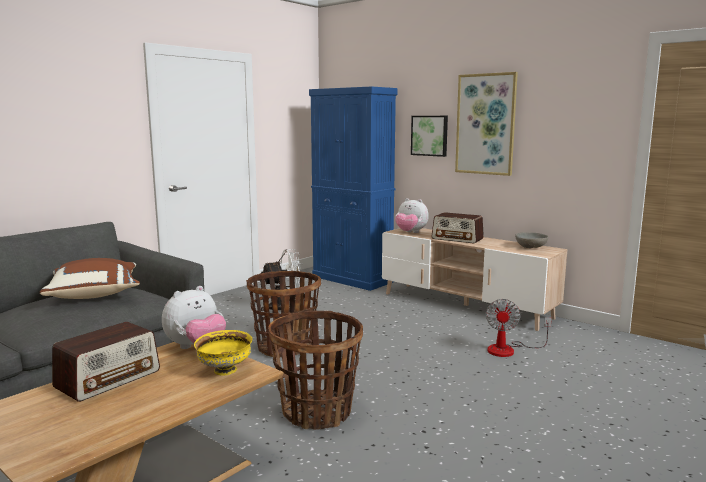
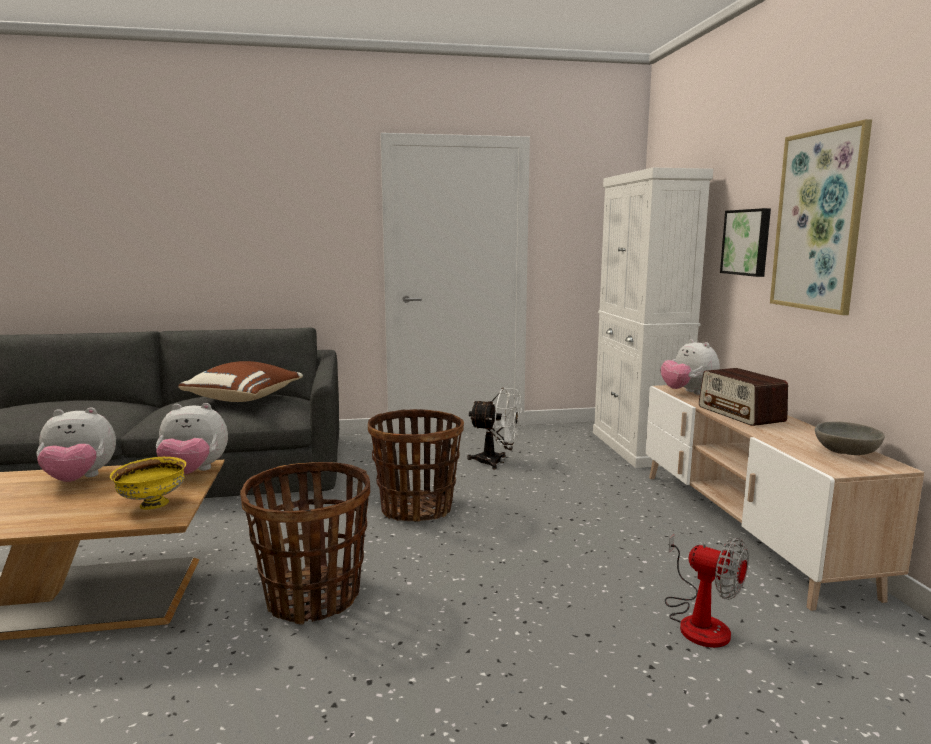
camera: 40 degrees right, 0 degrees up
(109, 379) = (79, 480): radio -> plush toy
(352, 279) = (637, 447): blue cabinet -> white cabinet
(509, 350) = (698, 621): fan -> fan turned 105 degrees counterclockwise

